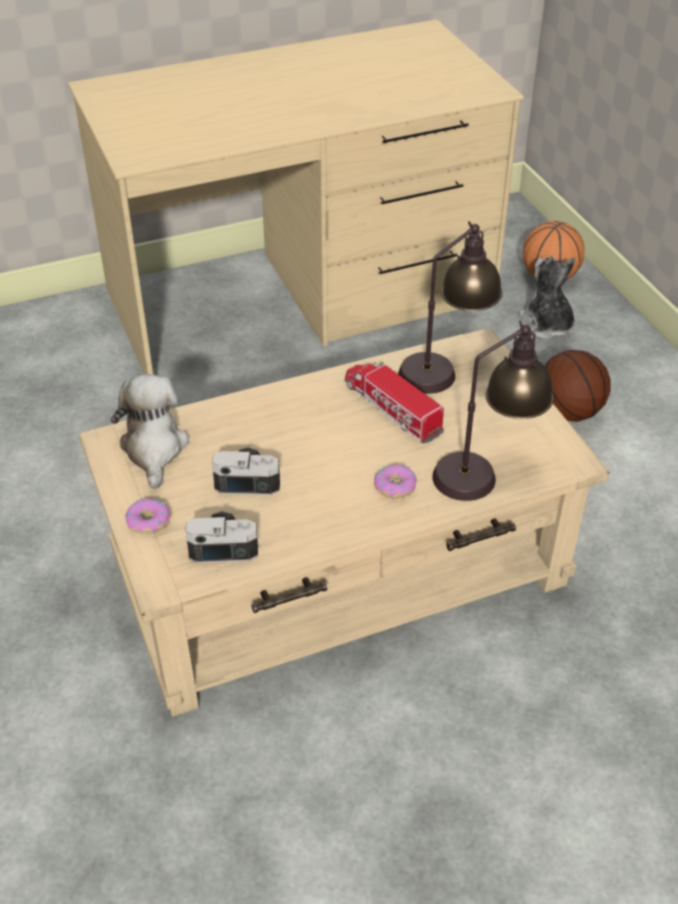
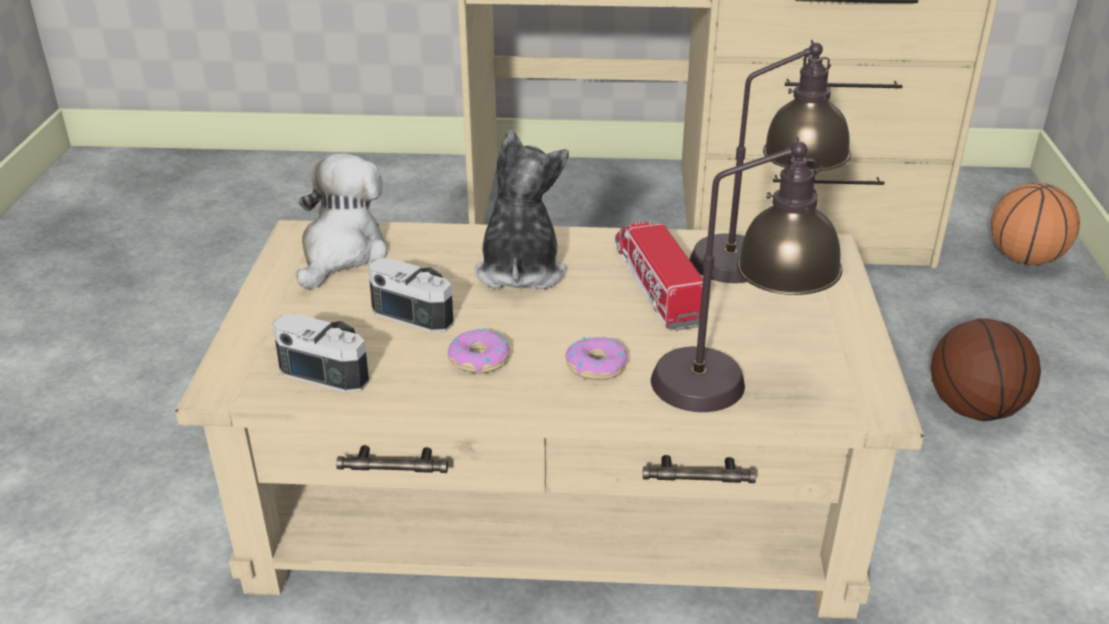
camera: 25 degrees right, 10 degrees down
(148, 521) = (270, 319): donut -> donut (479, 359)
(547, 325) = (994, 307): plush toy -> plush toy (520, 270)

